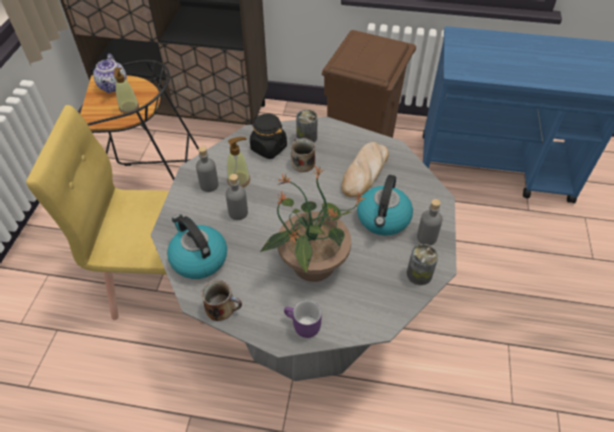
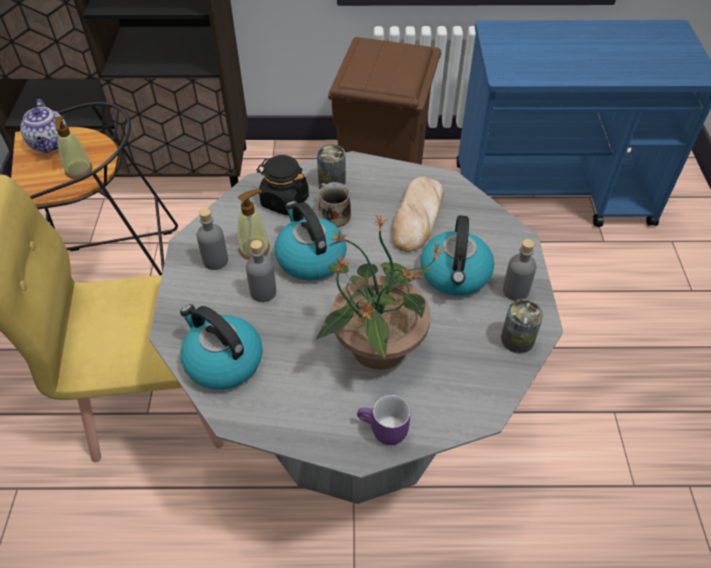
camera: 10 degrees left, 0 degrees up
(222, 308) = (270, 422): mug -> none
(277, 192) = (310, 258): none -> kettle

